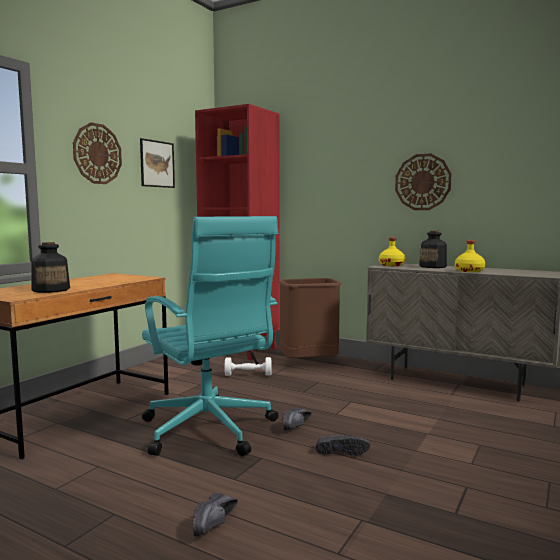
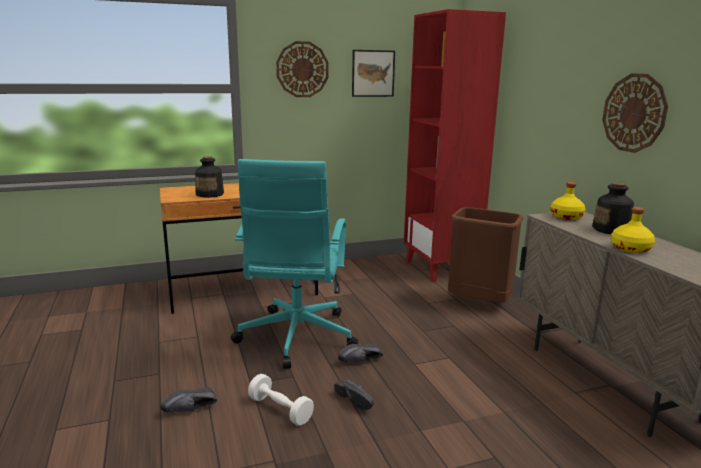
camera: 40 degrees right, 10 degrees up
(248, 375) = (405, 297): white dumbbell -> white dumbbell (280, 410)

